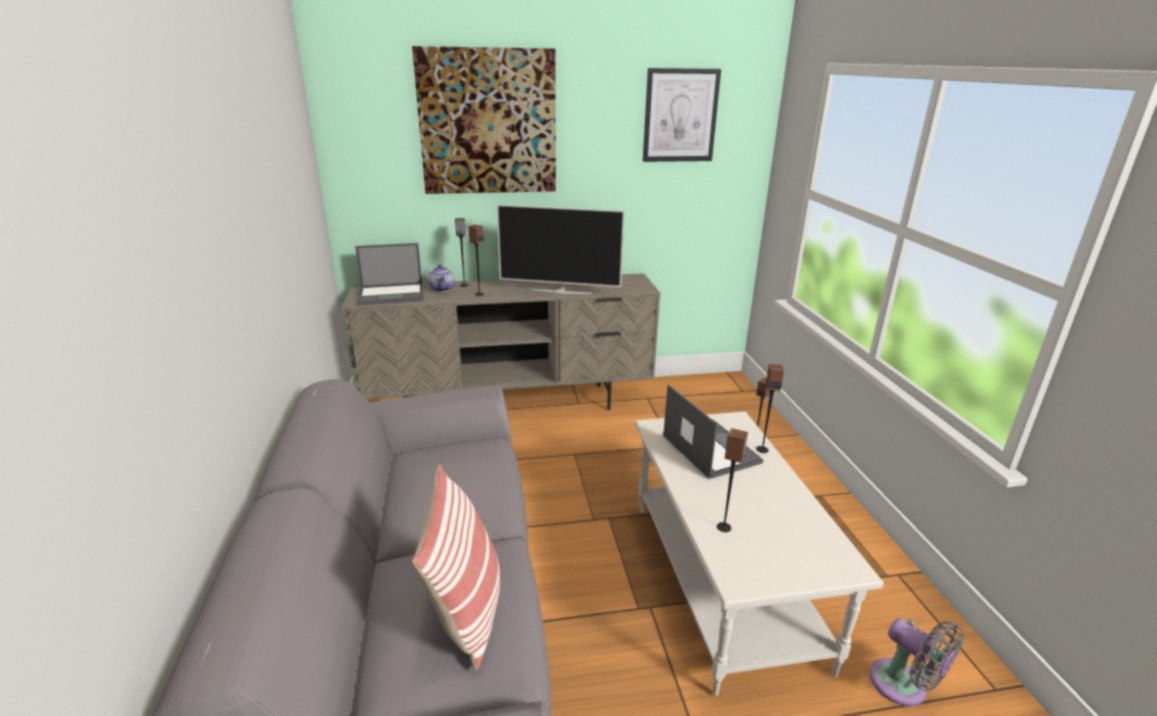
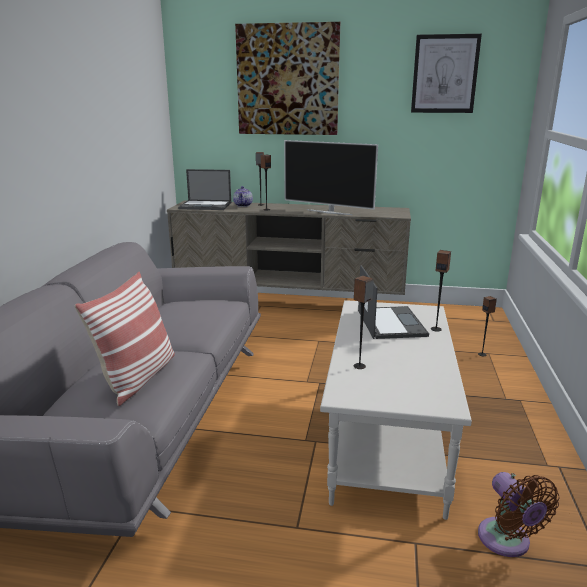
camera: 20 degrees right, 5 degrees down
(903, 687) = (507, 542): grey fan -> brown fan

